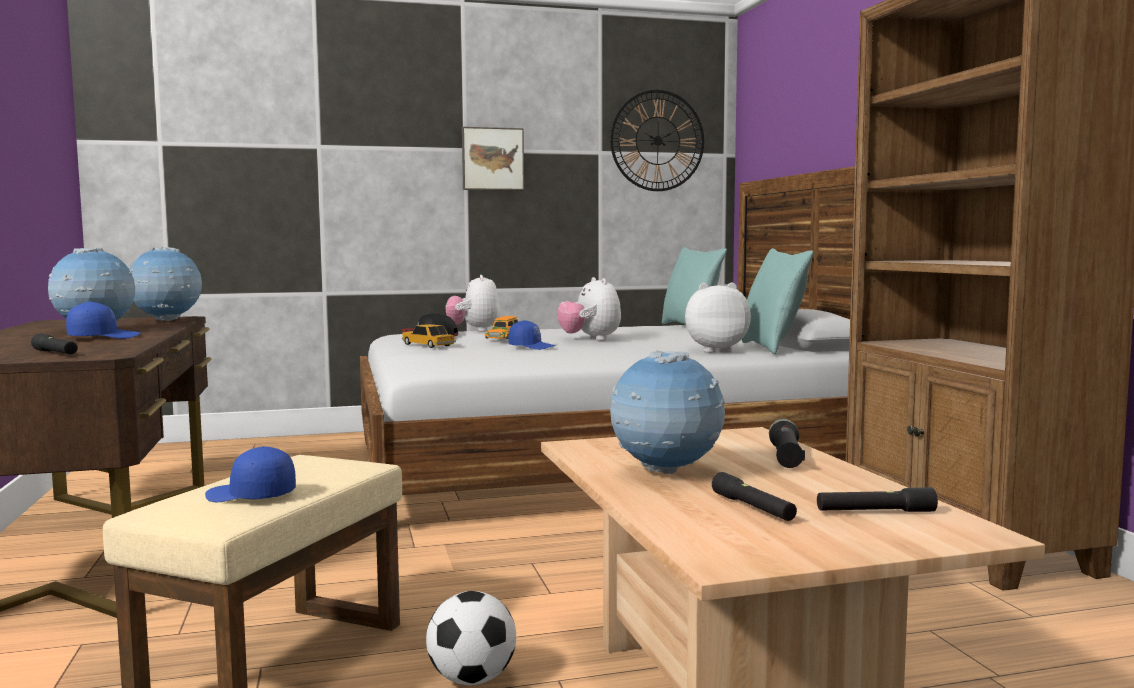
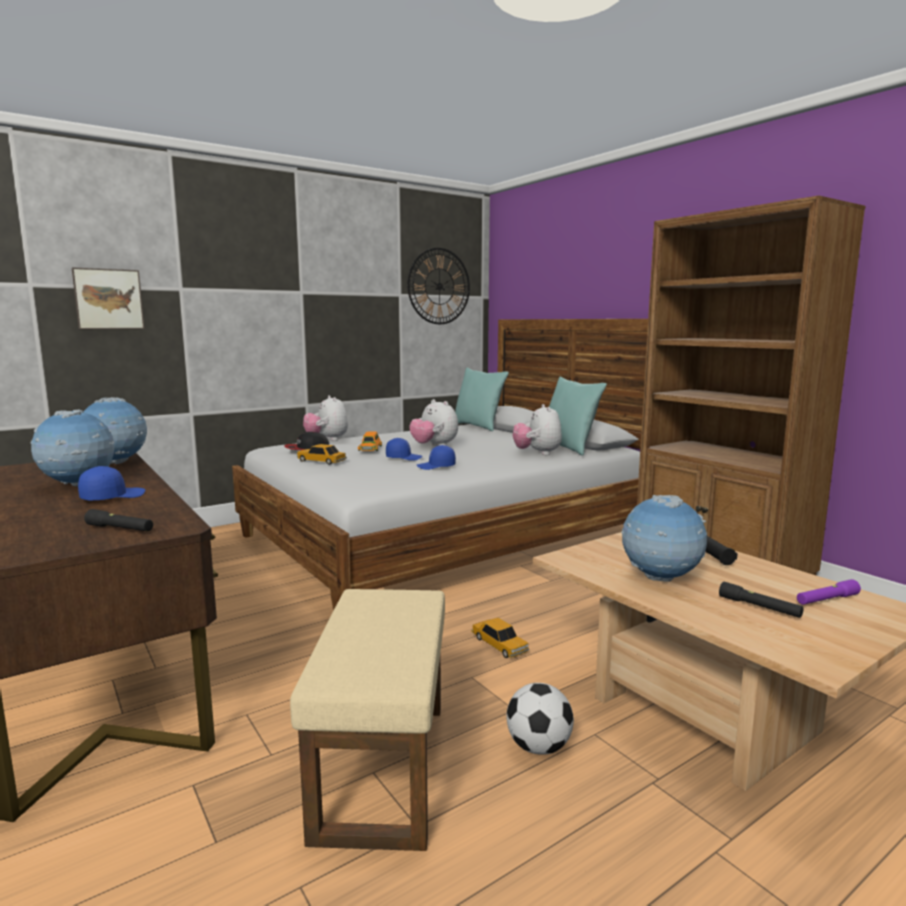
camera: 20 degrees left, 5 degrees up
(250, 496) = (381, 645): blue cap -> blue cap (436, 467)
(492, 159) = (323, 300): picture -> picture (108, 299)
(543, 576) = (499, 644): none -> toy car
(715, 350) = (537, 453): plush toy -> plush toy turned 75 degrees counterclockwise
(875, 512) = (827, 599): black flashlight -> purple flashlight

